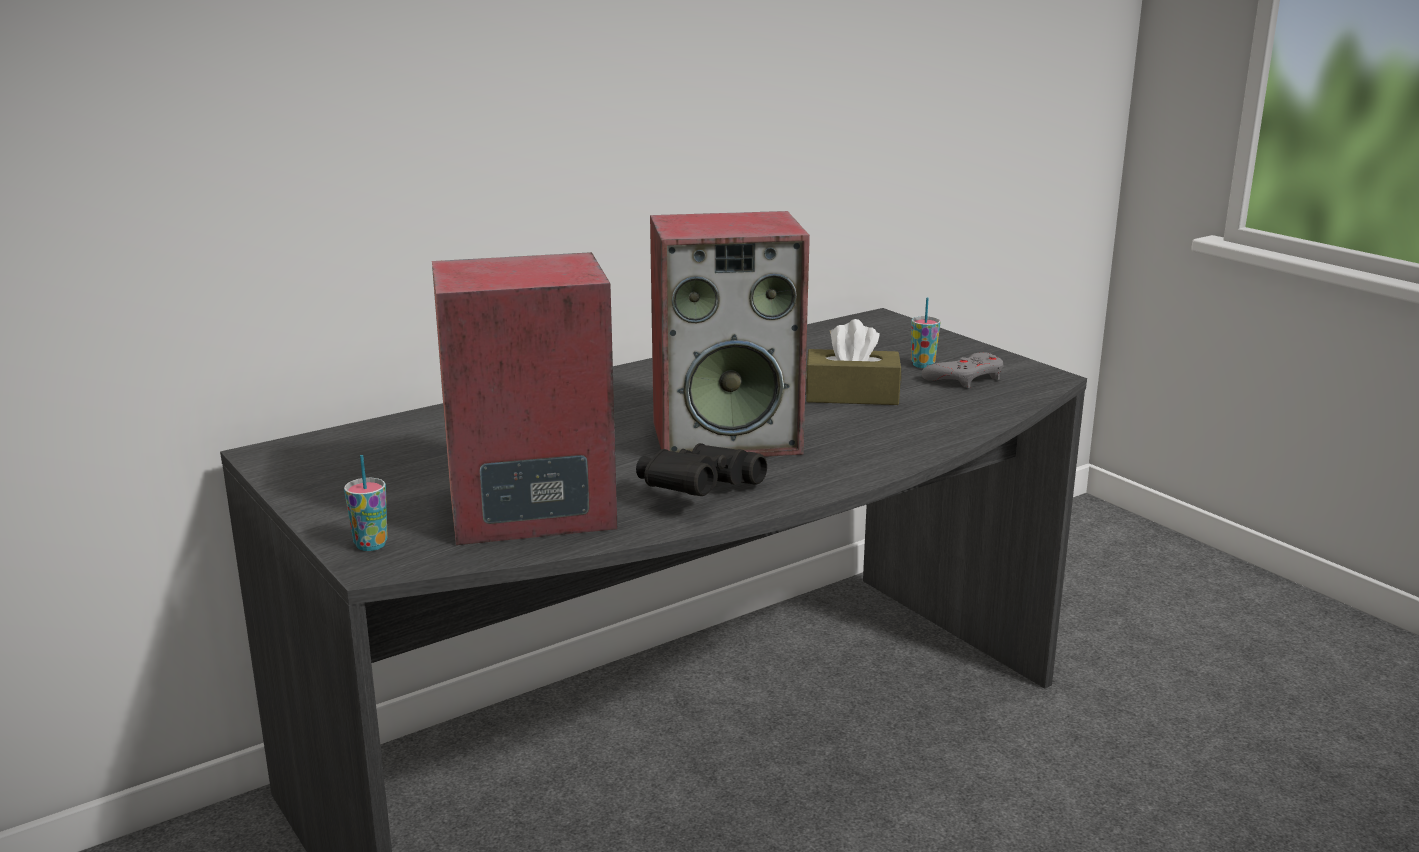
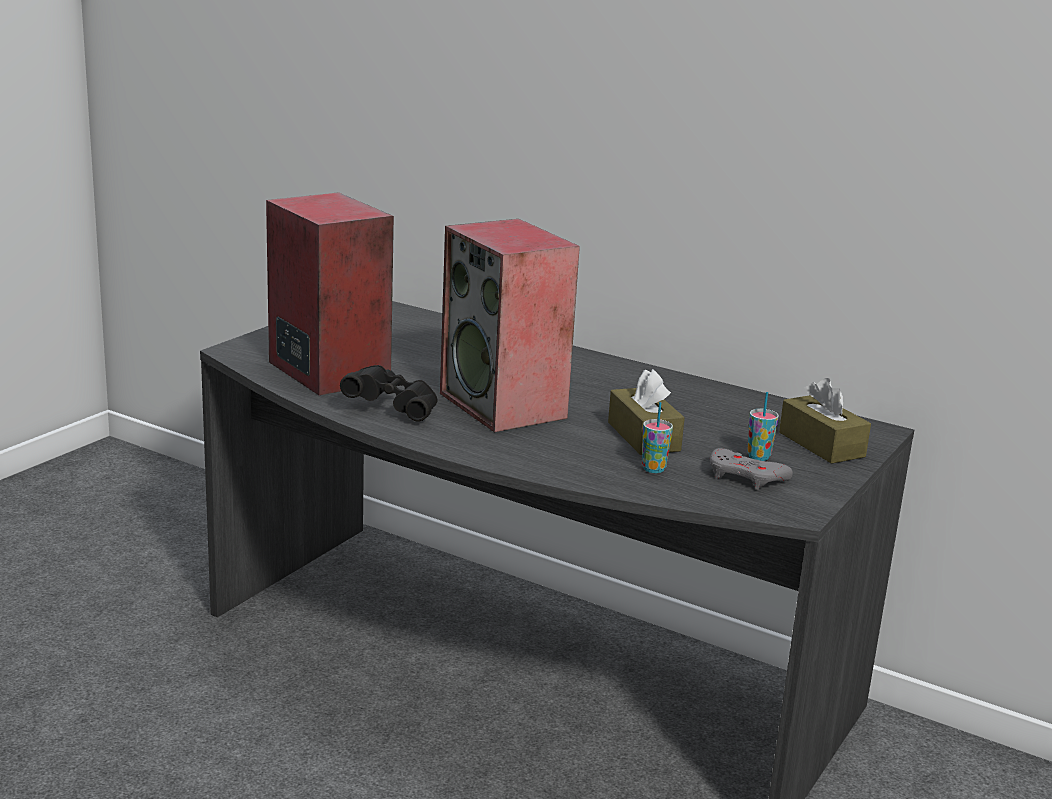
camera: 65 degrees right, 0 degrees up
(371, 545) = (256, 344): cup -> cup (653, 469)
(904, 340) = (821, 444): none -> brown tissue box

